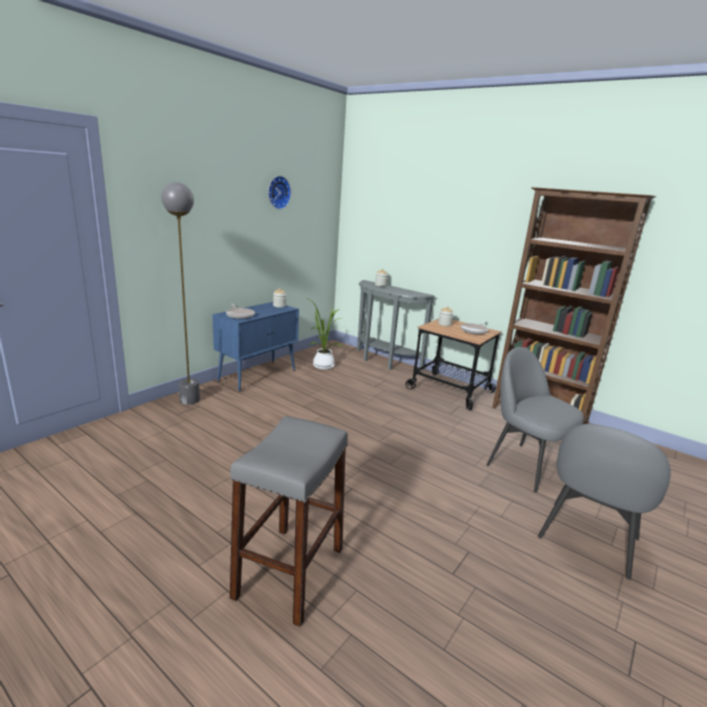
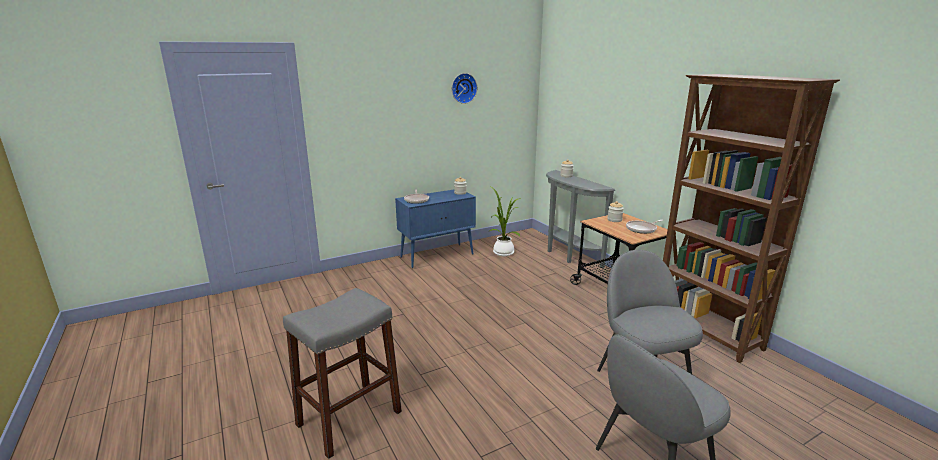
camera: 25 degrees right, 0 degrees up
(189, 400) = (368, 270): grey floor lamp -> none

